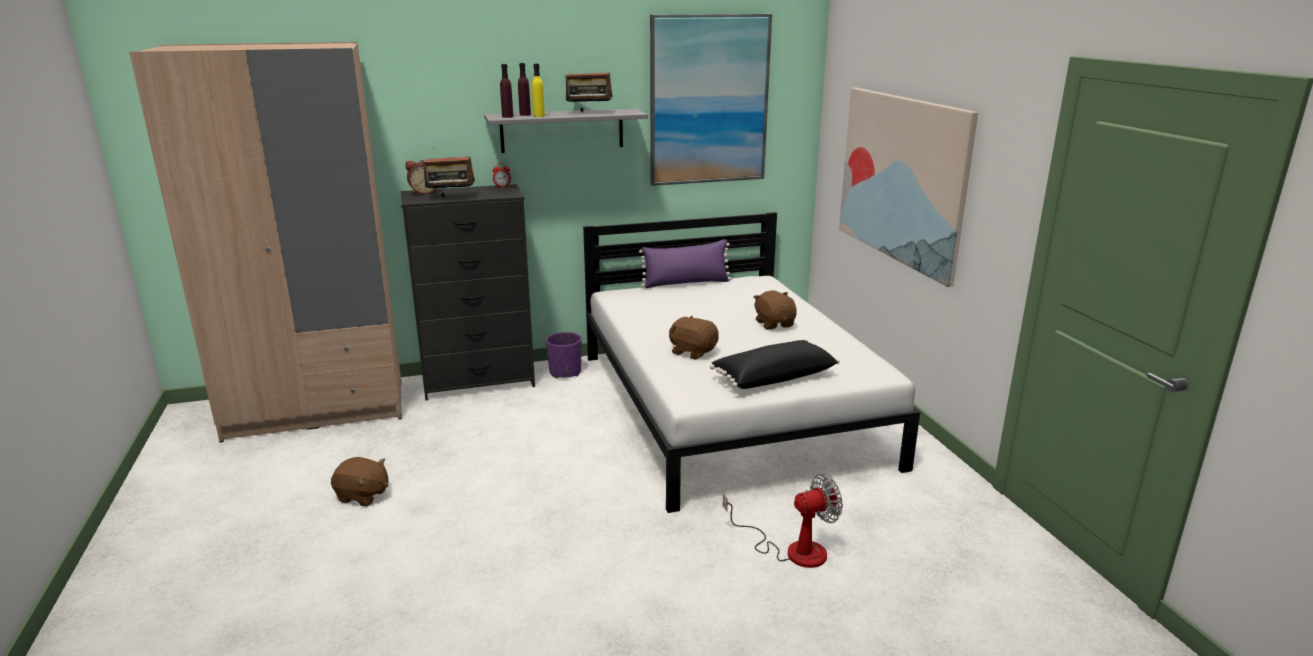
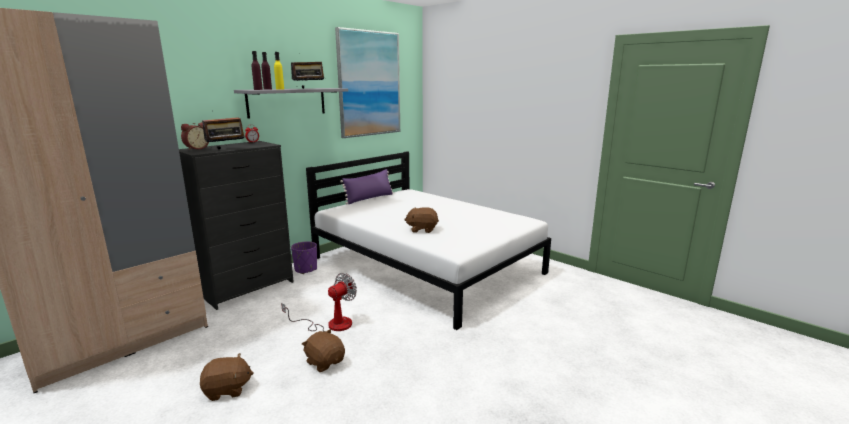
camera: 30 degrees left, 5 degrees down
(773, 377) = (482, 233): black pillow -> none
(774, 324) = (446, 209): brown plush toy -> brown plush toy (325, 362)
(792, 550) = (541, 327): fan -> fan (331, 324)
(901, 179) = (496, 119): picture -> none

